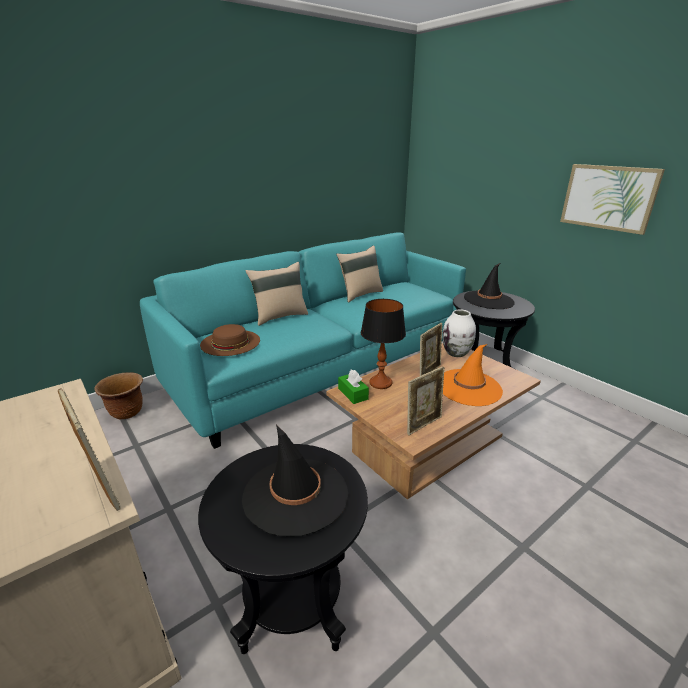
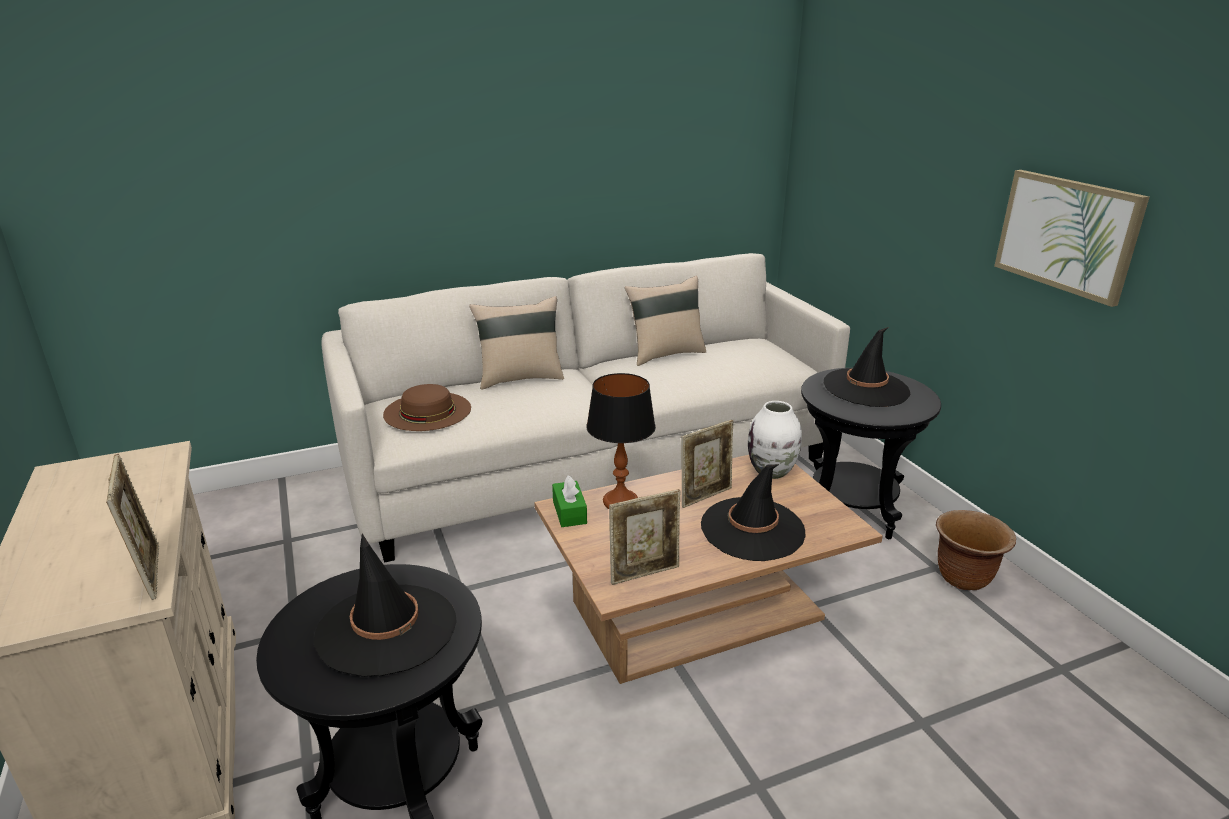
camera: 15 degrees right, 0 degrees up
(127, 412) = (292, 492): brown planter -> brown planter (964, 578)
(321, 367) = (591, 464): turquoise sofa -> white sofa
(468, 387) = (752, 529): orange hat -> black hat

